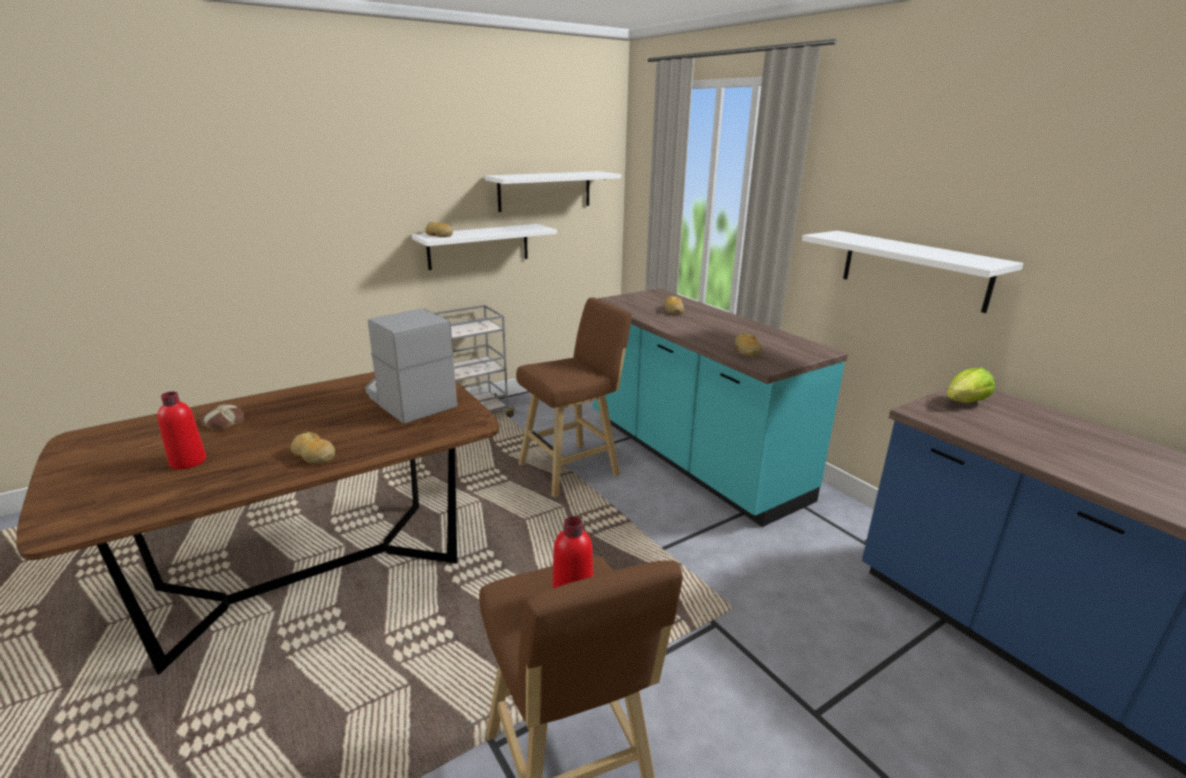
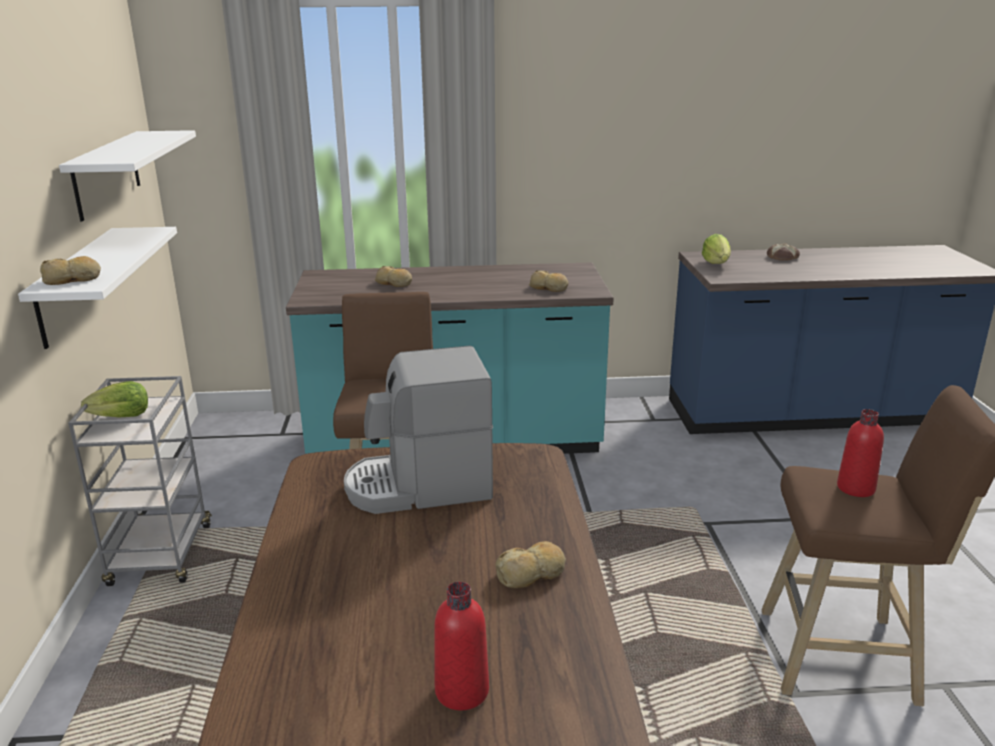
camera: 60 degrees left, 0 degrees up
(223, 423) = (336, 653): bread -> bread (783, 257)
(466, 325) = (122, 417): none -> lettuce
(914, 269) = (614, 172): white shelf -> none

